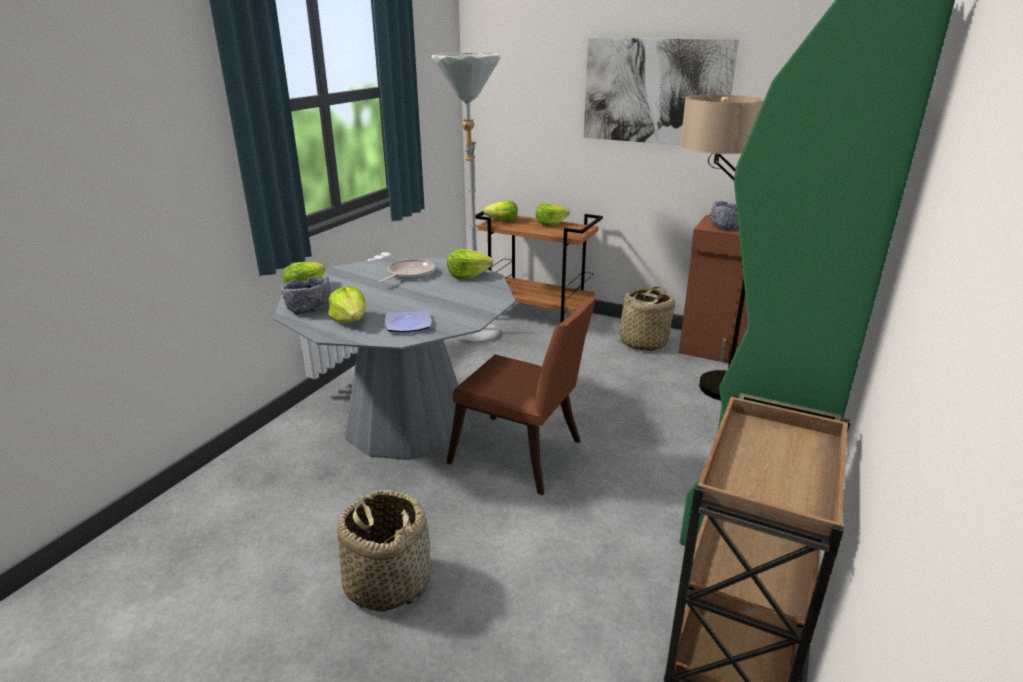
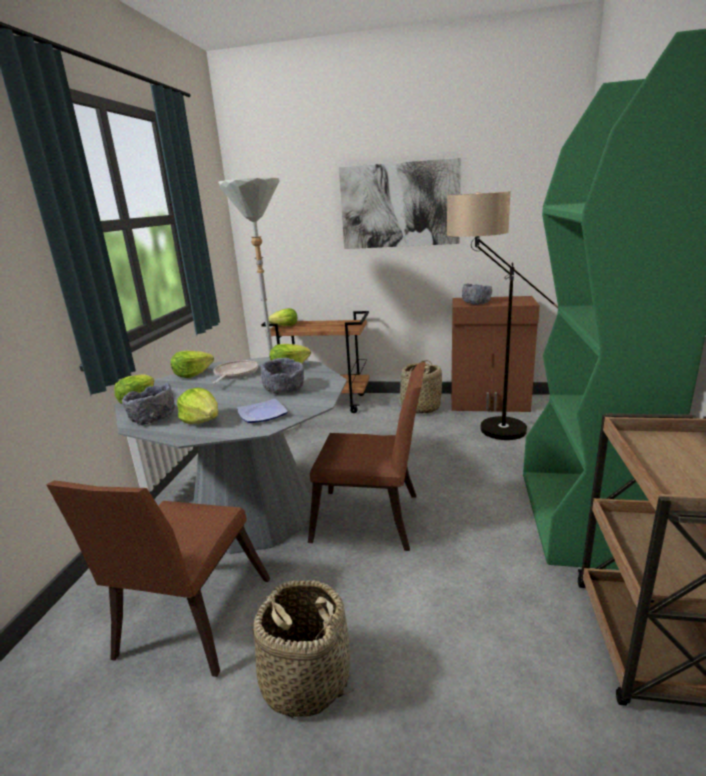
camera: 15 degrees left, 5 degrees down
(308, 509) = (189, 624): none -> brown chair
(446, 300) = (284, 389): none -> grey bowl
(550, 223) = (326, 323): lettuce -> lettuce (192, 374)

